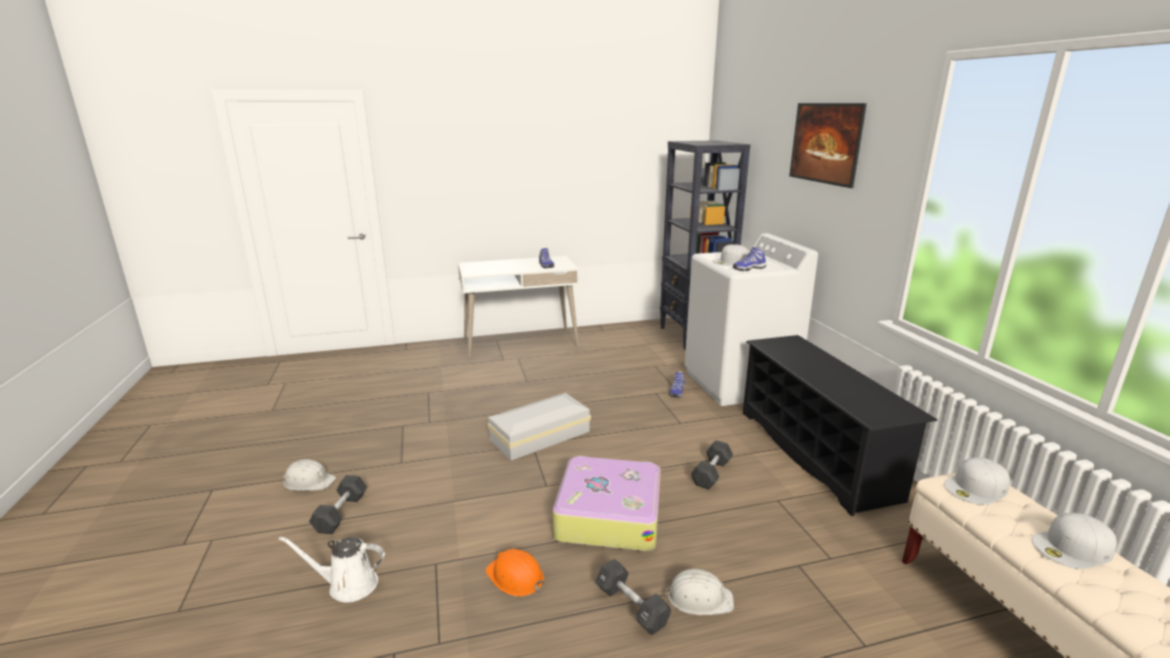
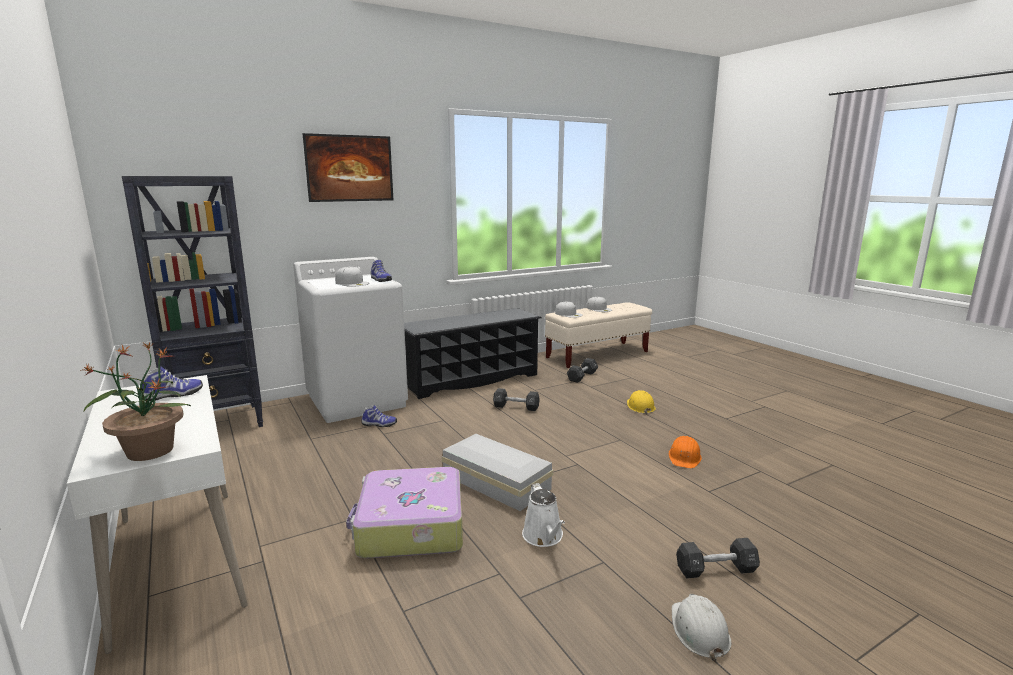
camera: 105 degrees left, 5 degrees down
(348, 585) = (773, 524): white watering can -> white watering can (544, 537)
(475, 268) = (149, 451): none -> potted plant
(608, 515) = (593, 436): suitcase -> suitcase (410, 526)
(631, 606) = (665, 421): black dumbbell -> black dumbbell (582, 376)
(699, 598) = (640, 406): white hard hat -> yellow hard hat

